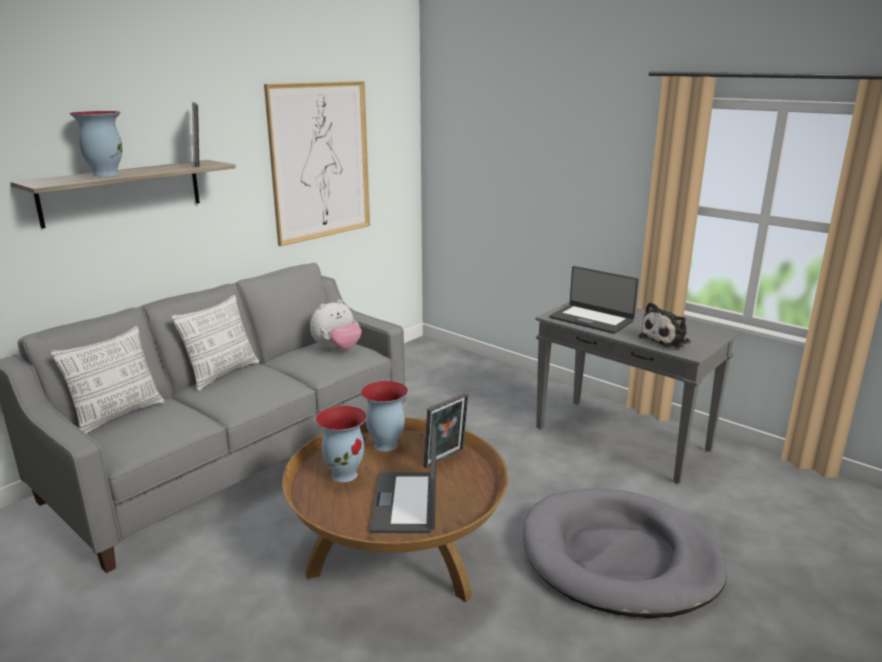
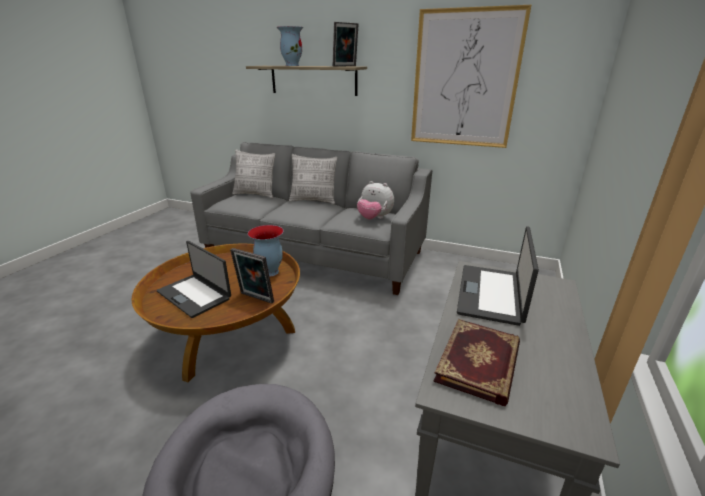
camera: 70 degrees right, 5 degrees up
(345, 474) = (228, 267): vase -> none
(406, 502) = (195, 295): laptop -> laptop turned 120 degrees counterclockwise
(667, 339) = (480, 362): plush toy -> book

